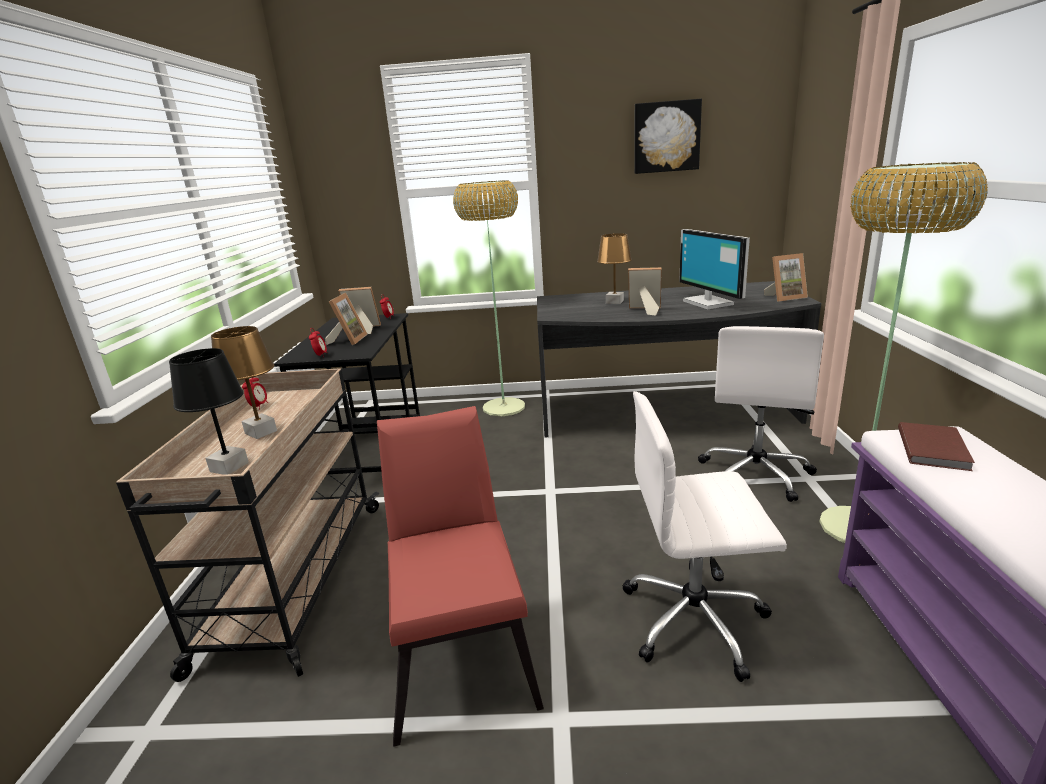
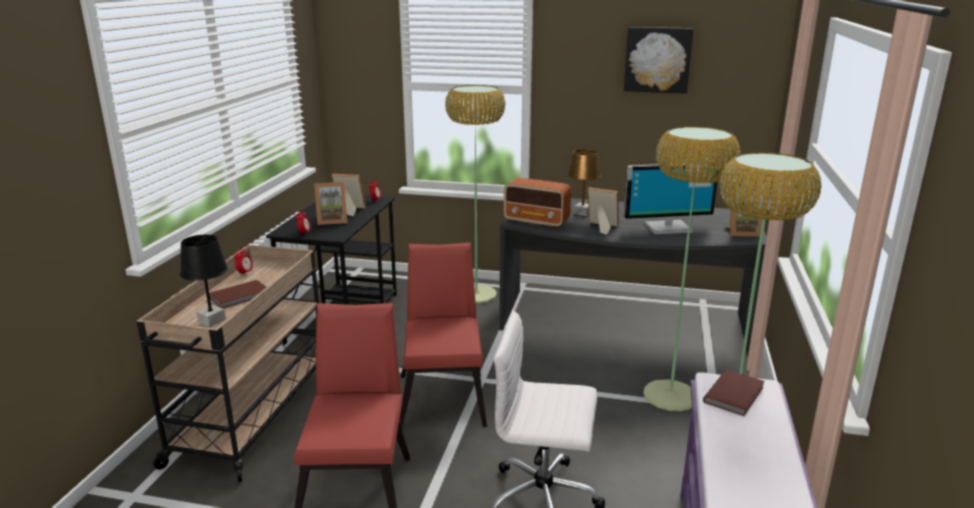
camera: 10 degrees right, 0 degrees up
(261, 432) = (241, 296): brown table lamp -> brown book
(348, 340) = (332, 220): picture frame -> picture frame turned 60 degrees clockwise
(517, 516) = (443, 396): none -> red chair
(574, 313) = (537, 221): none -> radio
(709, 302) = (667, 227): monitor -> monitor turned 90 degrees counterclockwise
(755, 474) = (670, 396): white office chair -> floor lamp

